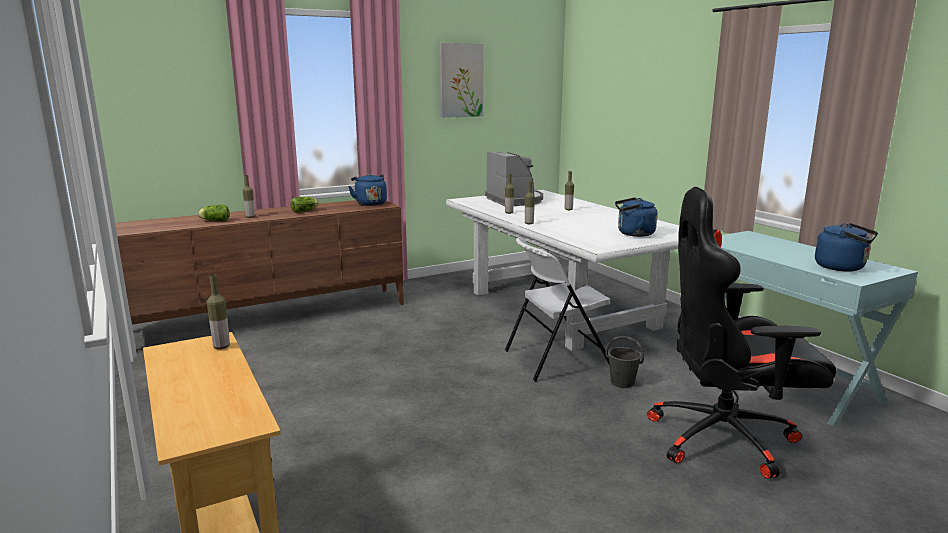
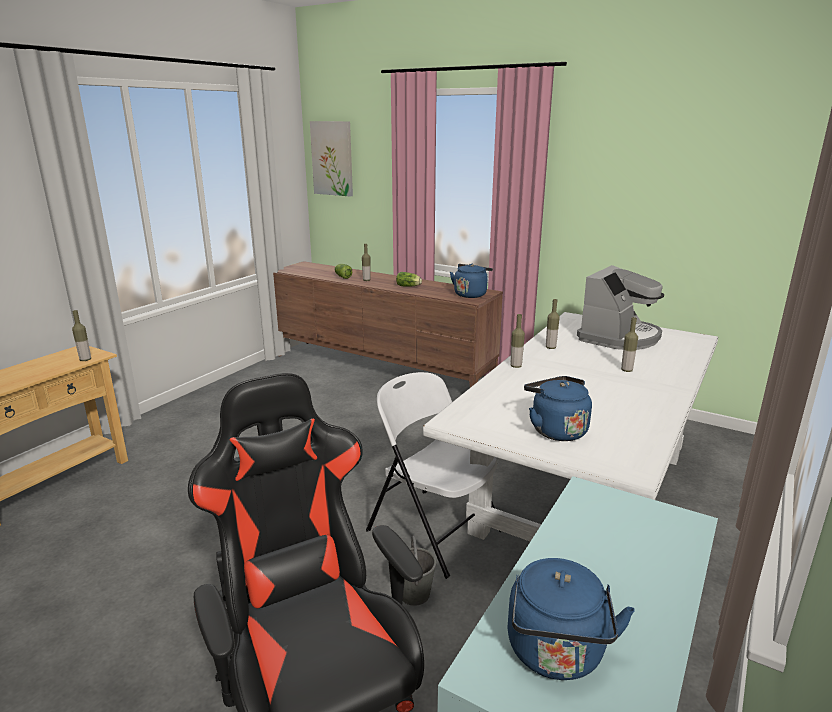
camera: 60 degrees right, 5 degrees up
(461, 80) = (638, 168): picture -> picture (332, 158)

